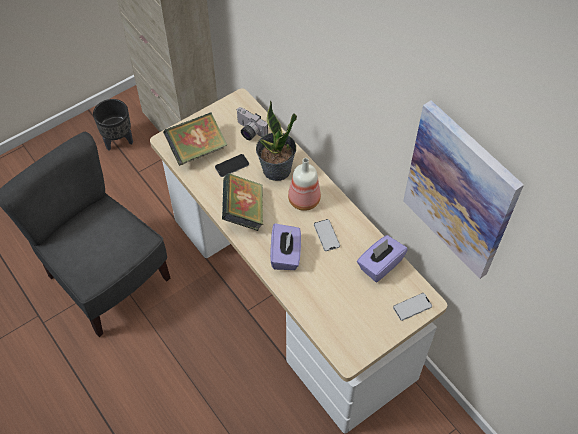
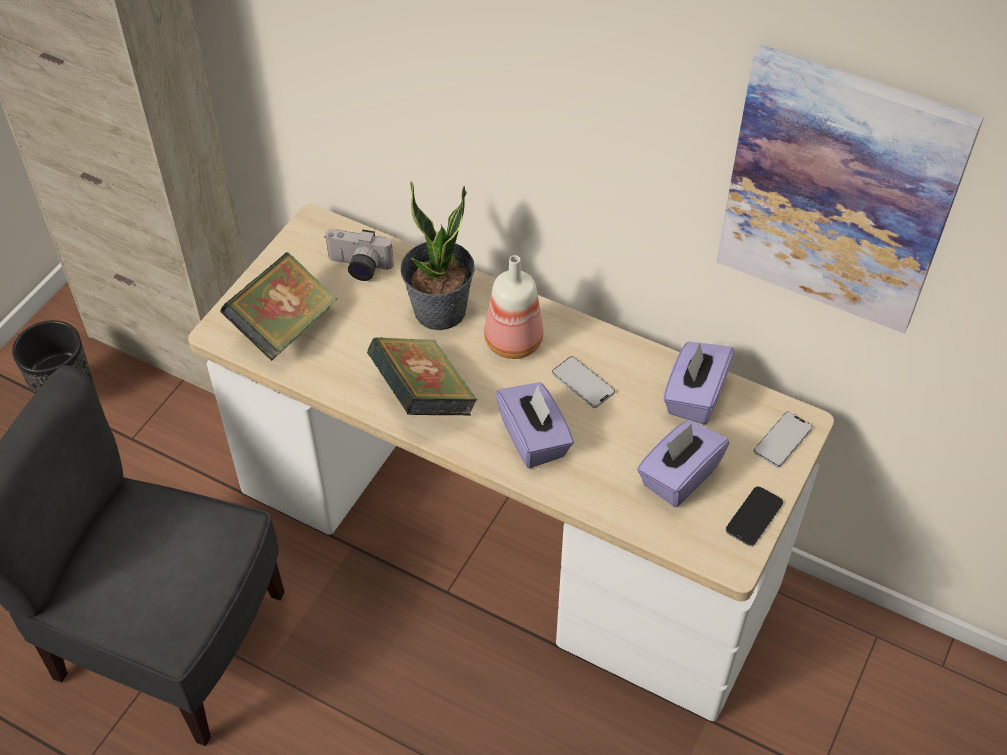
camera: 25 degrees left, 5 degrees down
(232, 166) = (360, 332): phone -> phone (754, 517)
(347, 304) = (678, 476): none -> purple tissue box

